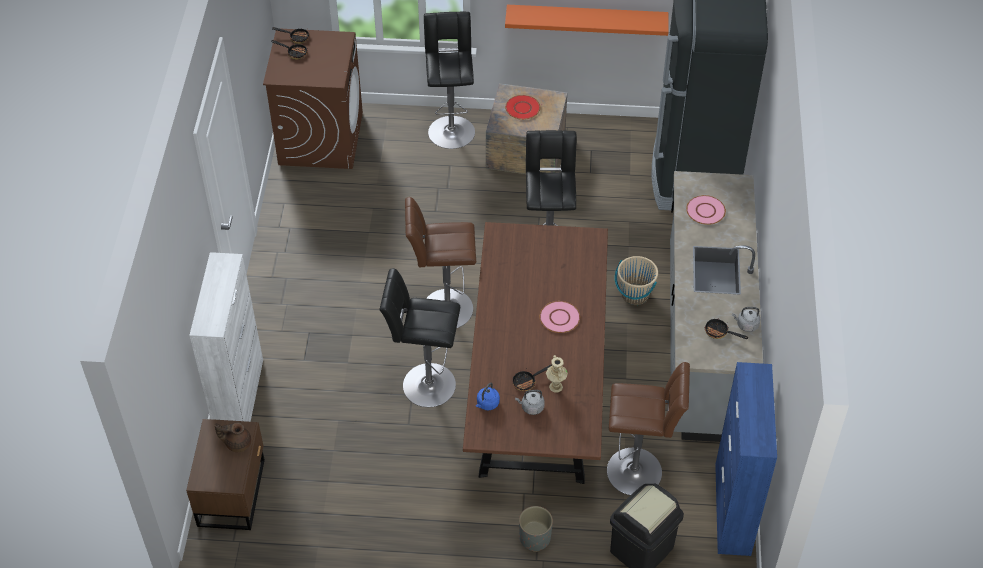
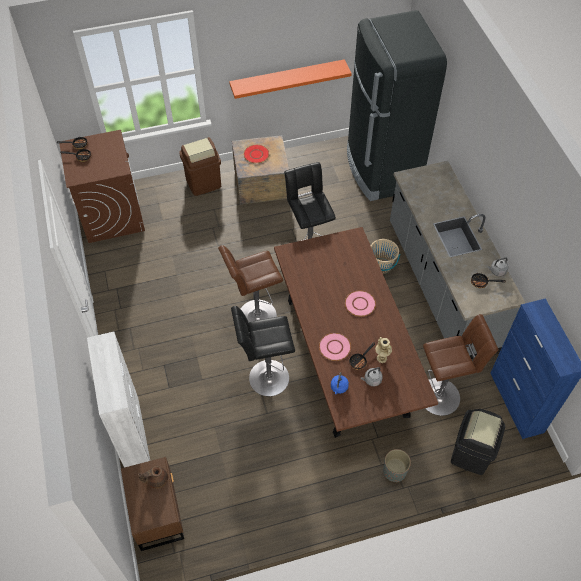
camera: 20 degrees left, 5 degrees up
(451, 129) = (203, 182): black stool -> brown trash can
(705, 210) = (429, 195): pink plate -> pink plate (334, 347)

